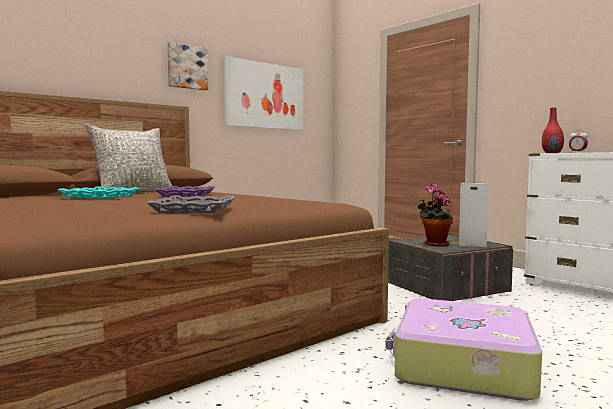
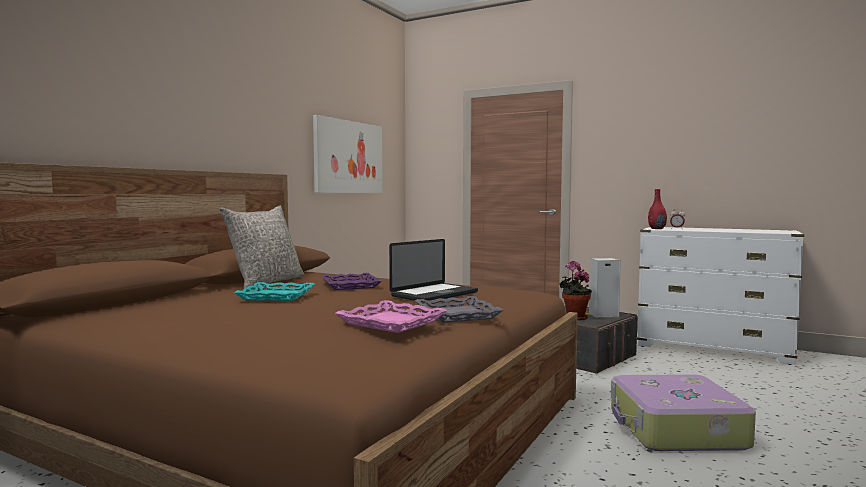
camera: 20 degrees left, 0 degrees up
(92, 206) = (391, 322): none -> pink tray
(187, 67) = (281, 128): picture -> none
(233, 200) = (434, 294): none -> laptop

